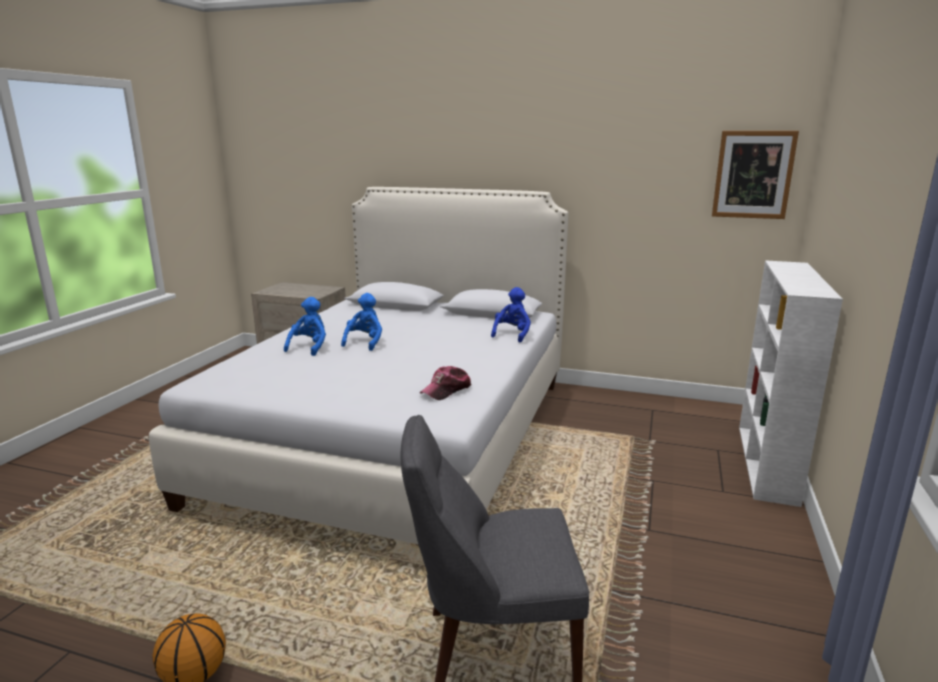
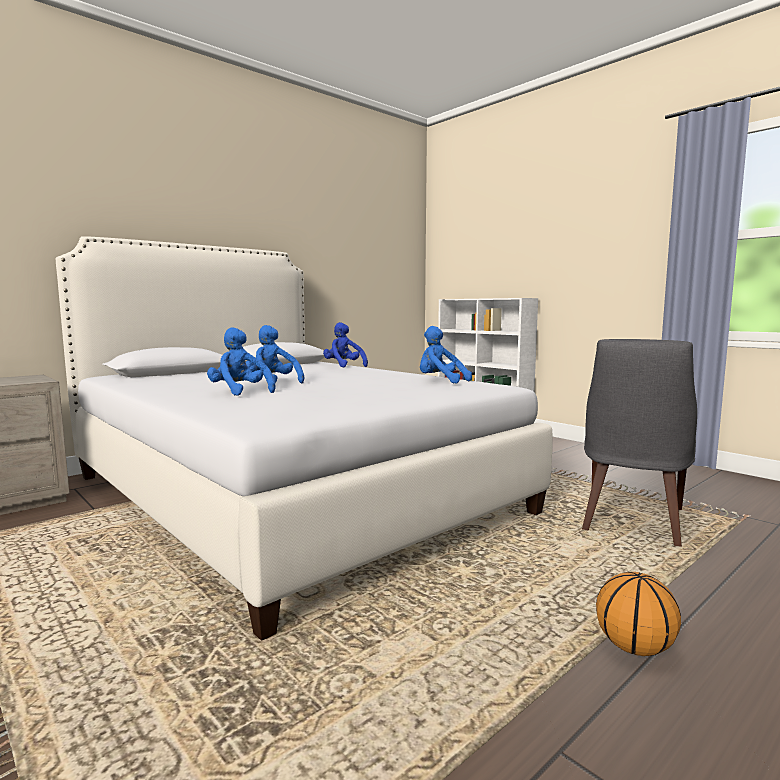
camera: 60 degrees left, 10 degrees down
(446, 390) = (440, 381): cap -> blue plush toy
(753, 175) = (400, 248): picture -> none

